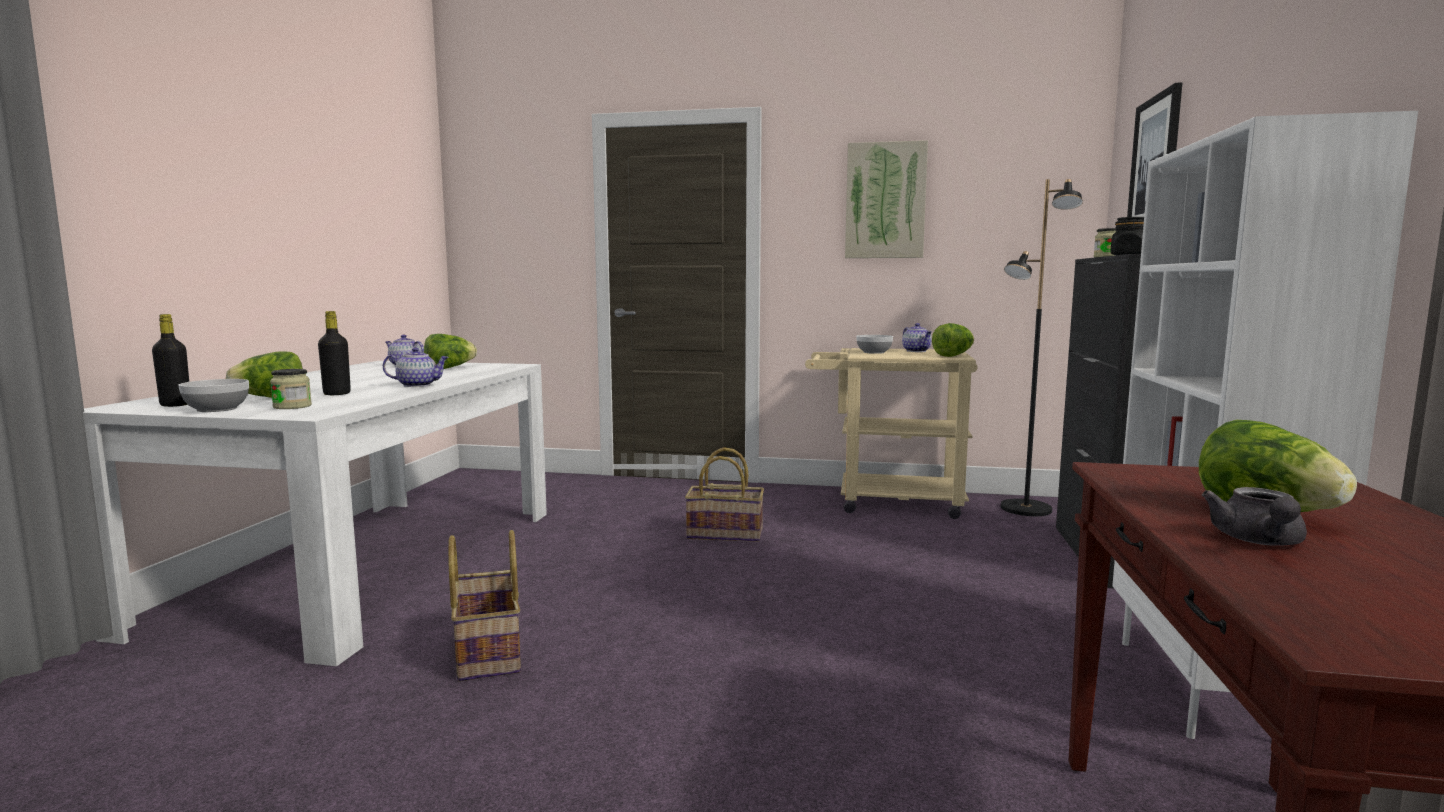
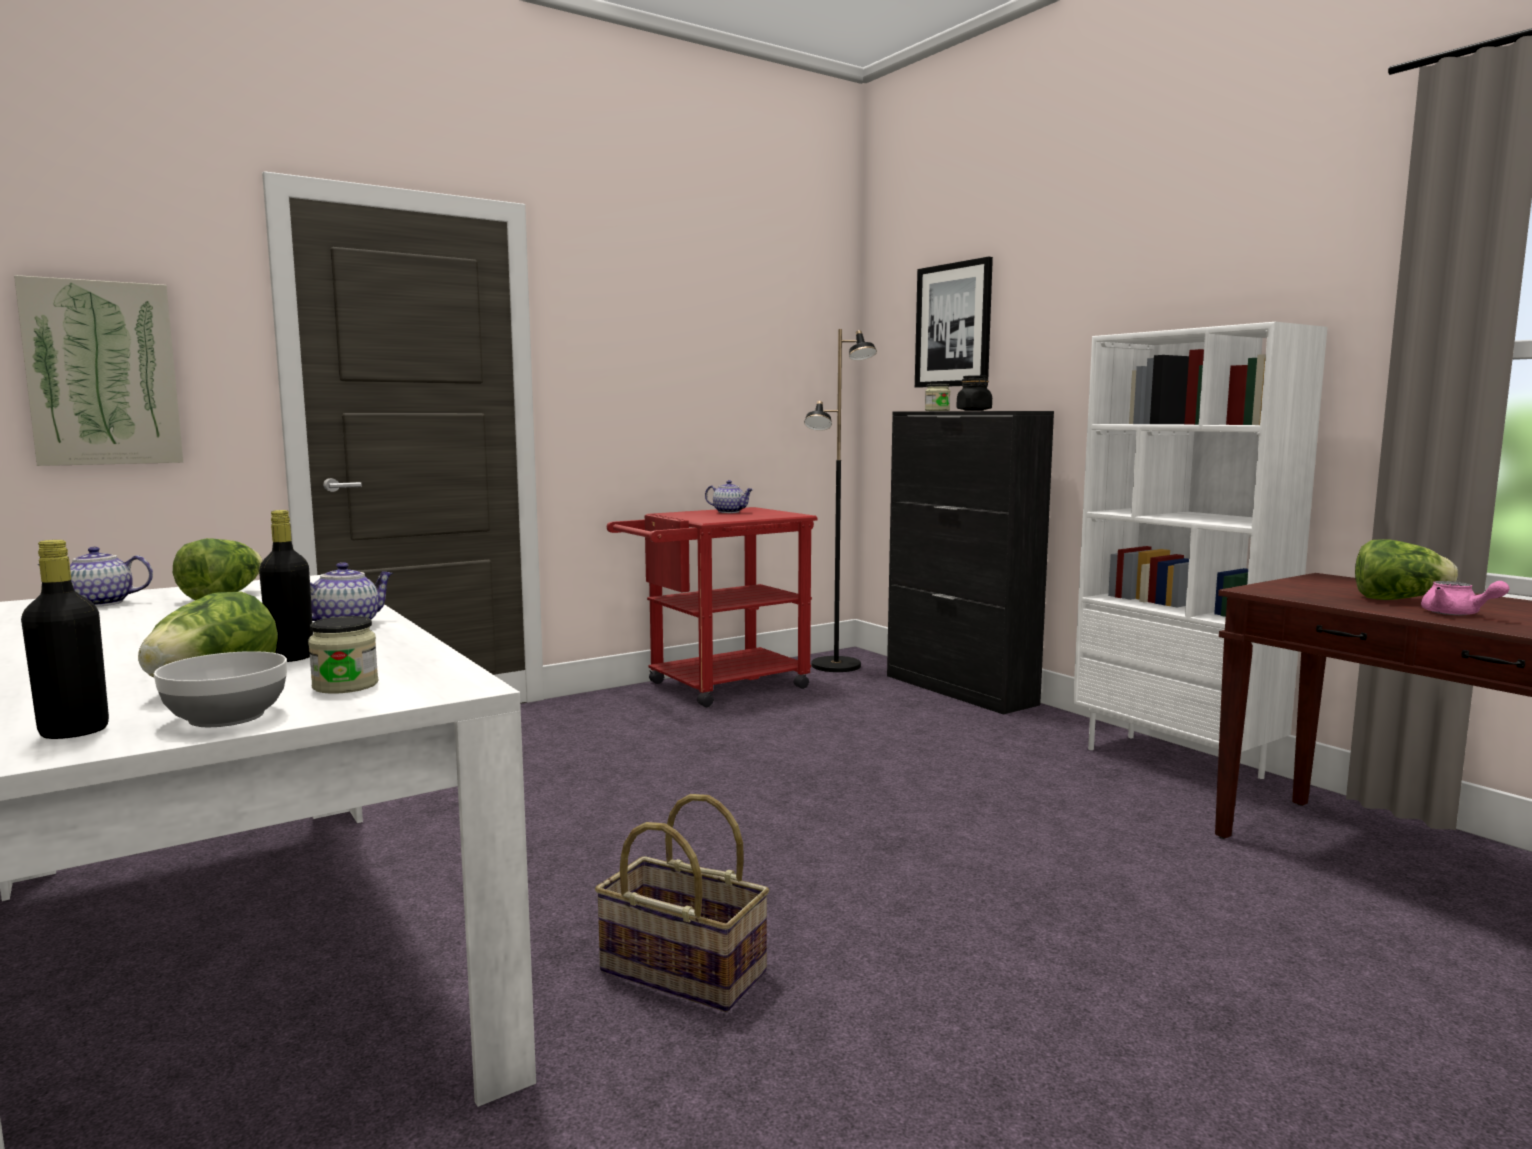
camera: 45 degrees left, 0 degrees up
(725, 533) = (636, 762): basket -> none
(874, 352) = (701, 516): bowl -> none
(885, 201) = (672, 338): picture -> picture (102, 373)
(886, 502) = (716, 687): beige cart -> red cart
(953, 356) = (786, 514): lettuce -> none
(1258, 541) = (1457, 614): grey teapot -> pink teapot

